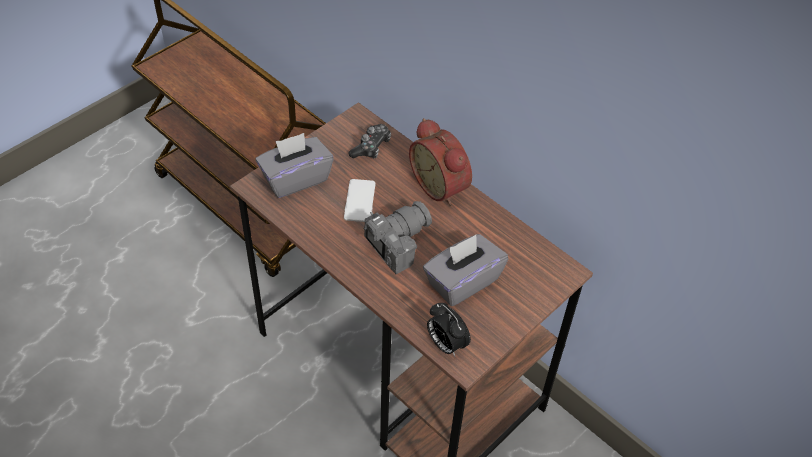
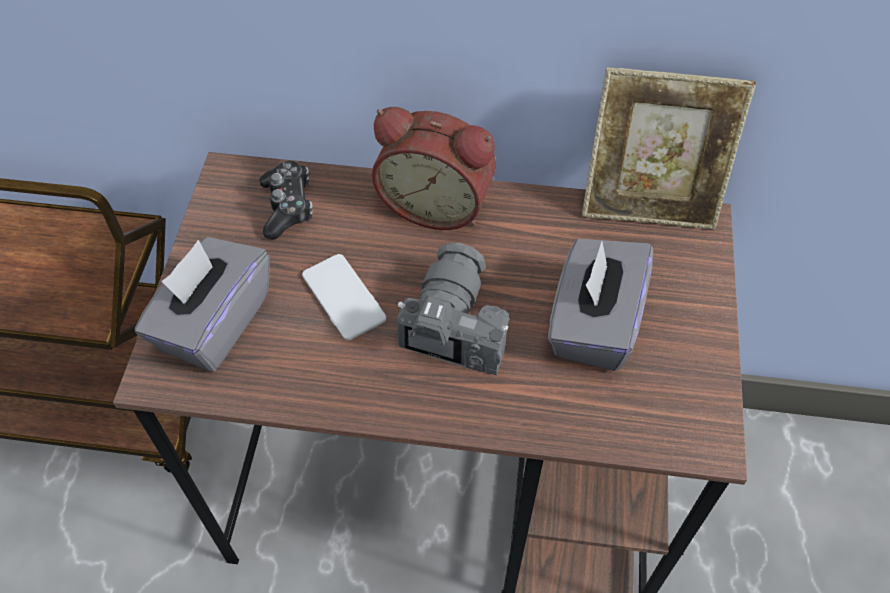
camera: 35 degrees left, 5 degrees up
(445, 344) = (660, 433): alarm clock -> none
(548, 247) = (648, 204): none -> picture frame

